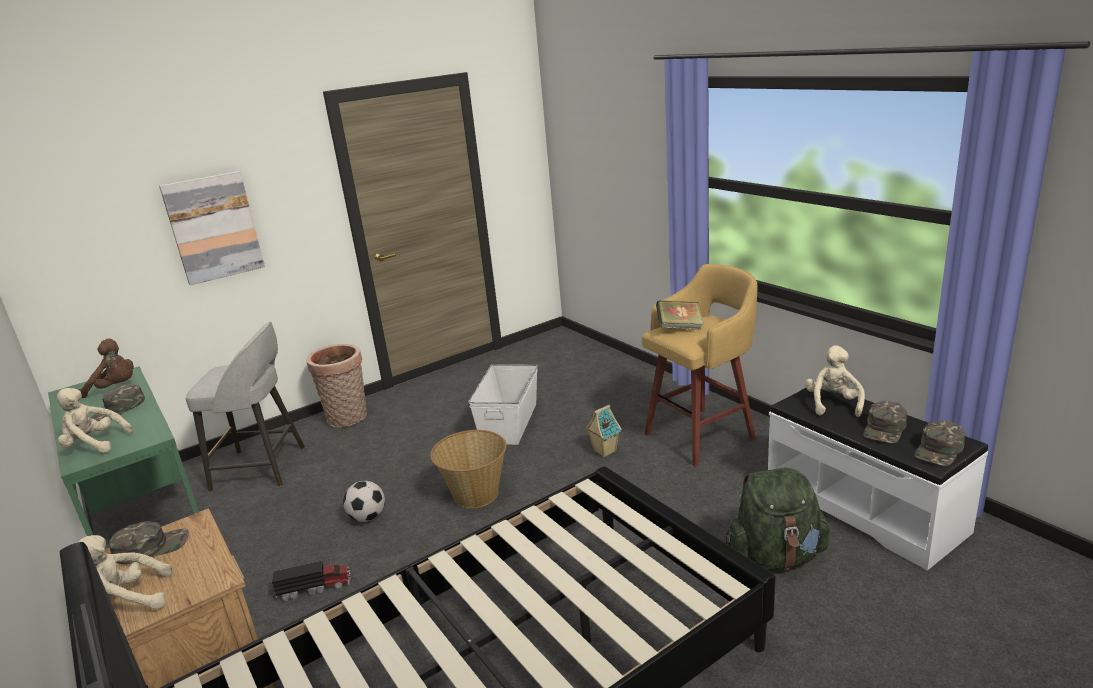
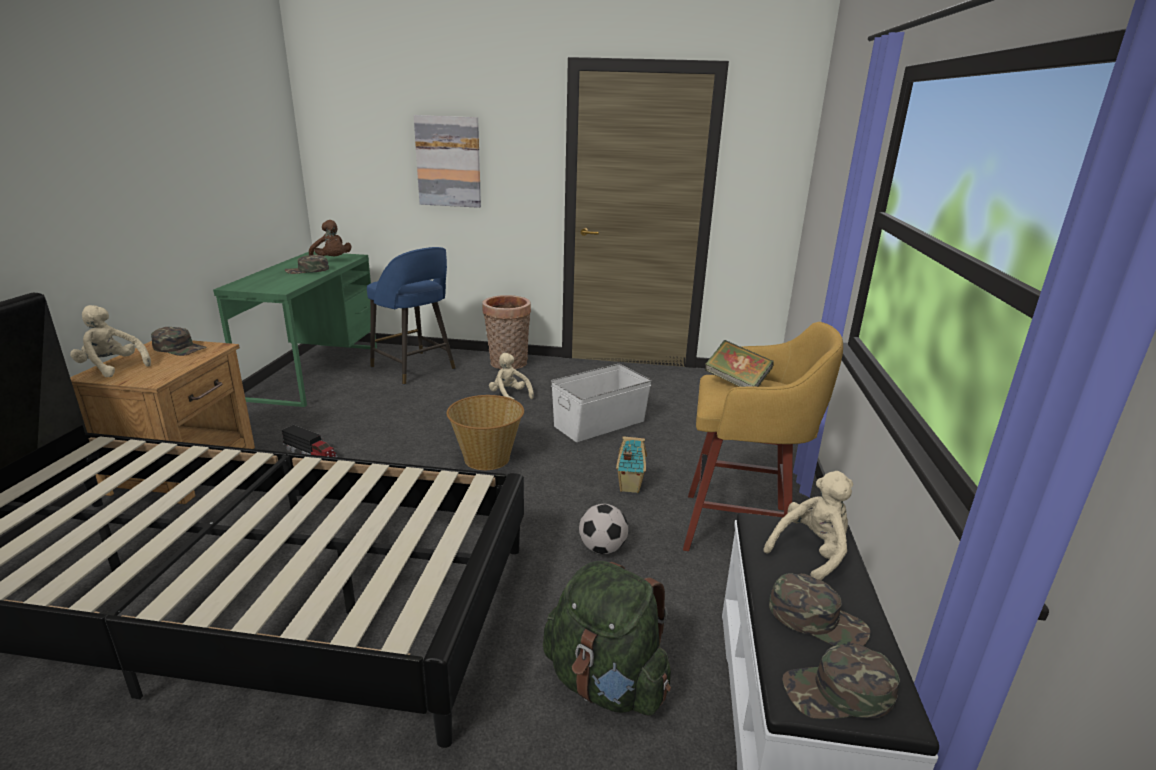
camera: 40 degrees right, 0 degrees up
(94, 444) = (257, 281): beige plush toy -> beige plush toy (509, 396)
(262, 468) = (414, 368): grey stool -> blue stool
(368, 517) = (406, 431): football -> football (602, 548)
(885, 429) = (817, 619): green cap -> green cap turned 135 degrees counterclockwise

